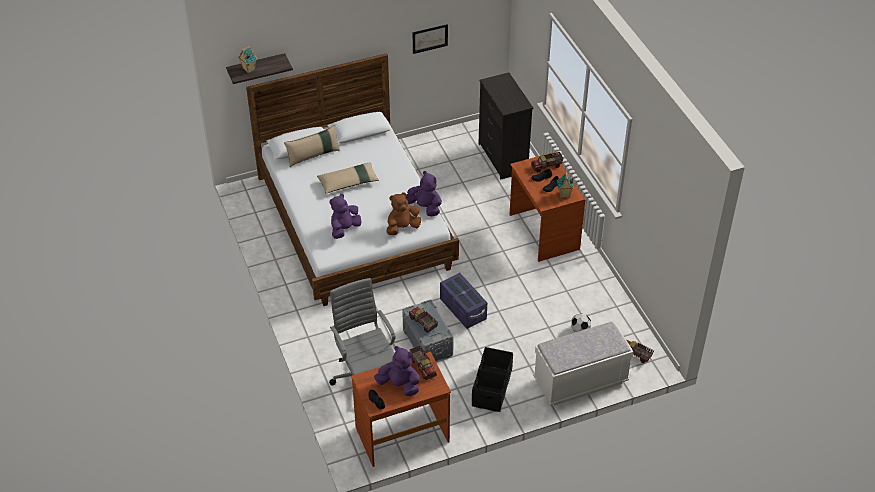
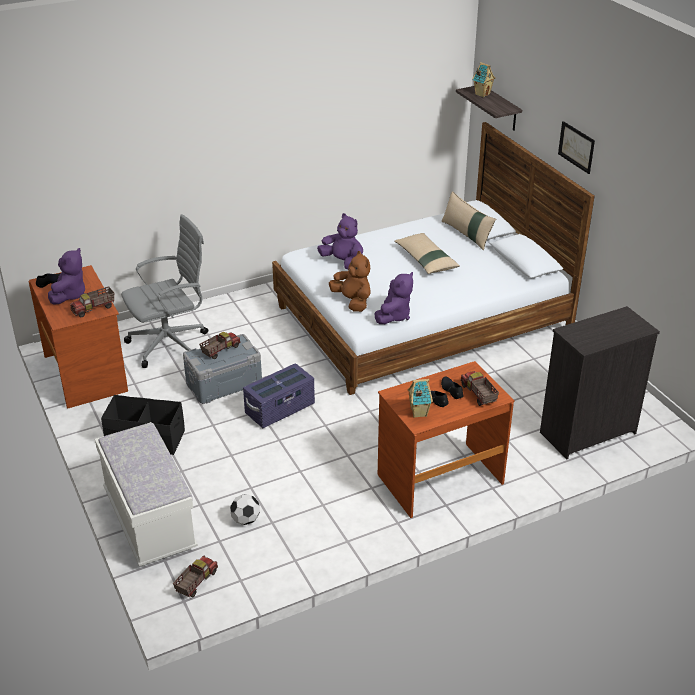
camera: 85 degrees right, 10 degrees down
(430, 38) = (643, 221): picture -> picture (576, 147)

